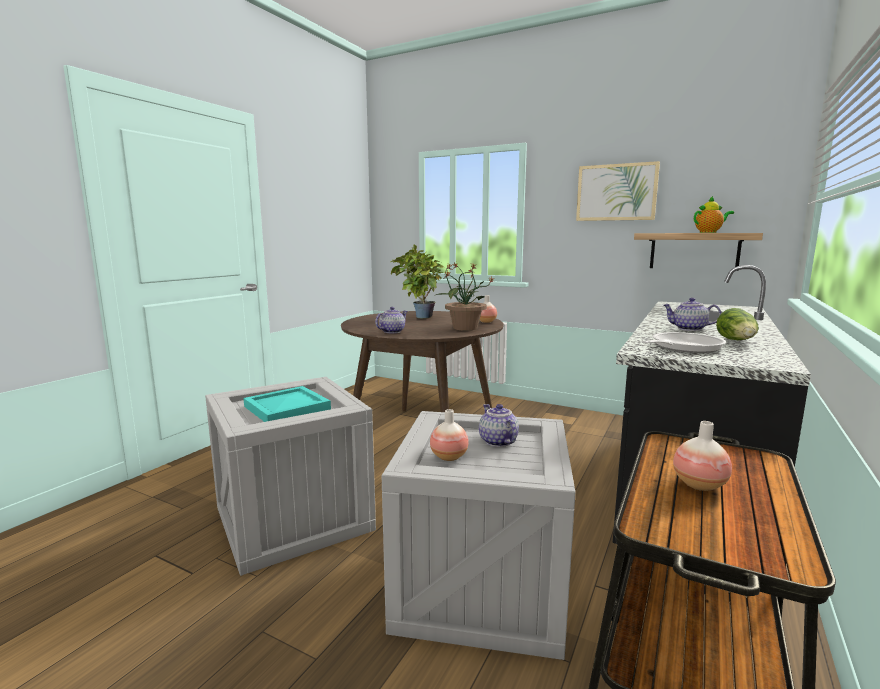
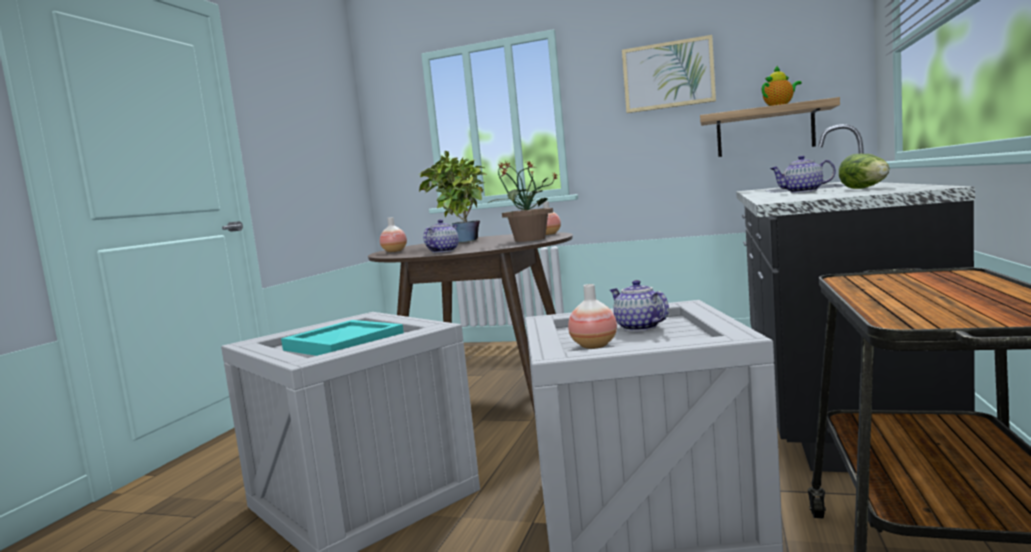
camera: 10 degrees left, 5 degrees down
(682, 347) = (818, 195): frying pan -> none
(699, 485) = (919, 295): vase -> vase (394, 251)

